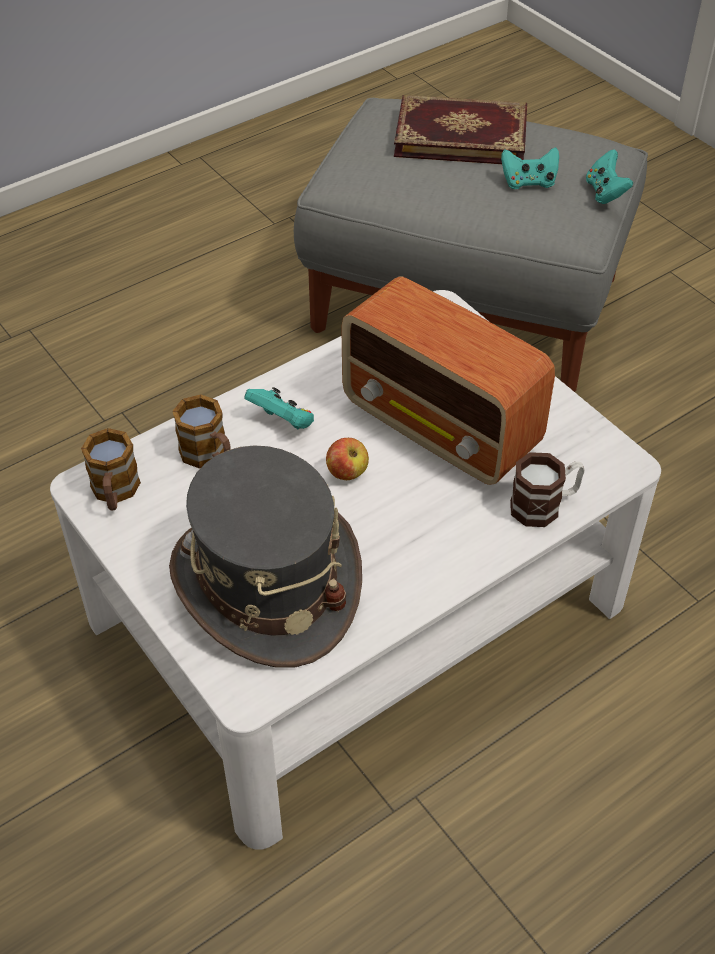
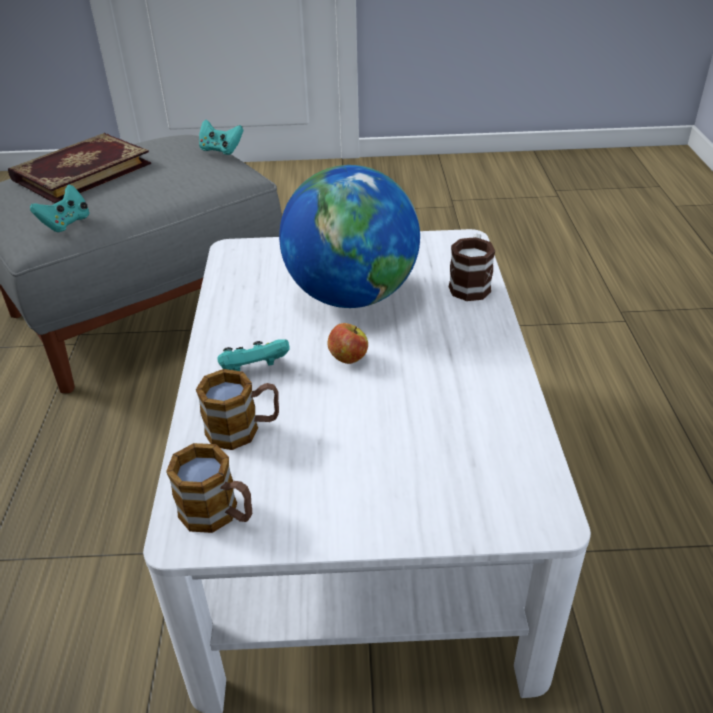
camera: 55 degrees left, 10 degrees down
(266, 583) = (427, 453): grey hat -> none
(442, 427) = (351, 296): radio -> globe
(528, 182) = (170, 168): turquoise game controller -> turquoise game controller (66, 223)

